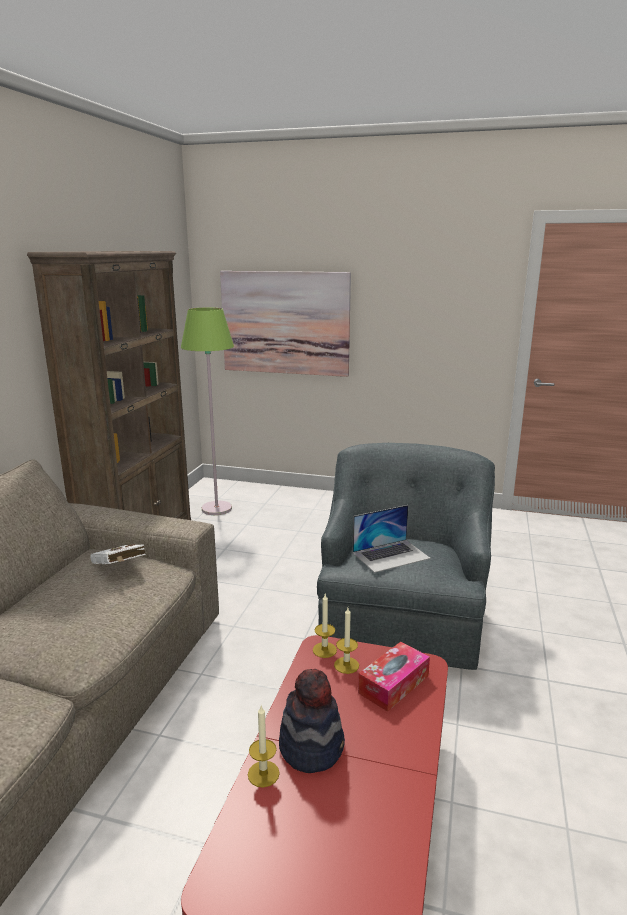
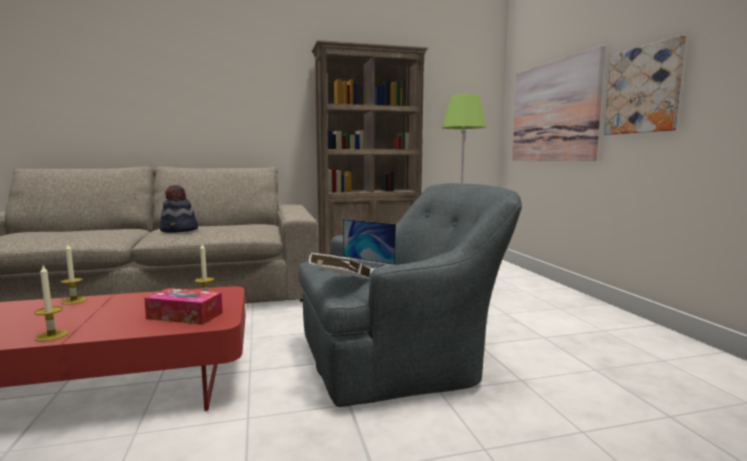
camera: 60 degrees right, 10 degrees down
(119, 569) = (248, 227): white book -> white book (339, 283)
(312, 746) = (101, 306): hat -> hat (179, 230)
(324, 650) = (223, 292): candle -> candle (51, 336)
(395, 320) = (643, 90): none -> picture

